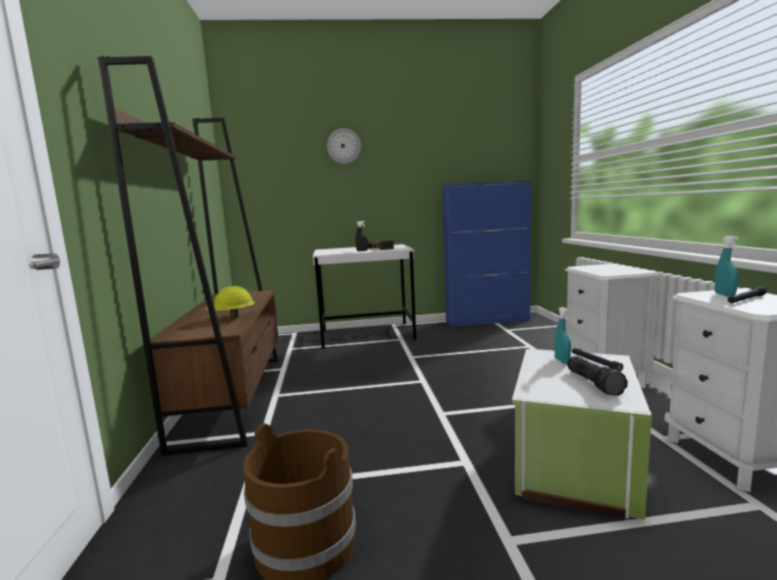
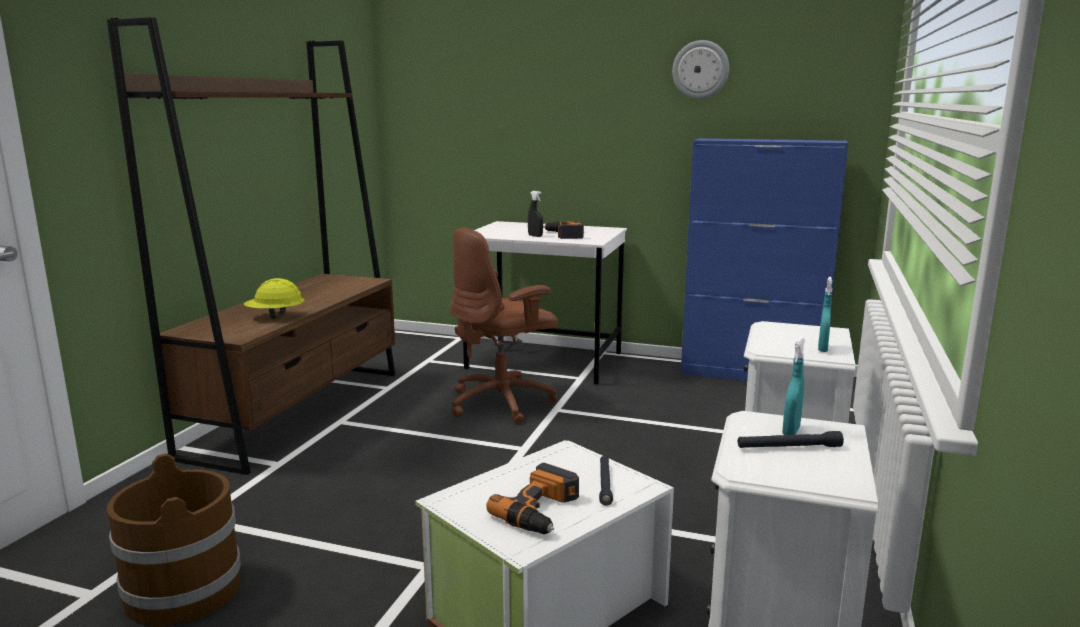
camera: 25 degrees right, 5 degrees up
(344, 146) = (548, 67): wall clock -> wall clock (700, 70)
(373, 360) = (502, 402): none -> brown office chair
(562, 361) = (570, 470): turquoise spray bottle -> turquoise spray bottle (822, 349)
(595, 383) = (542, 511): flashlight -> power drill

